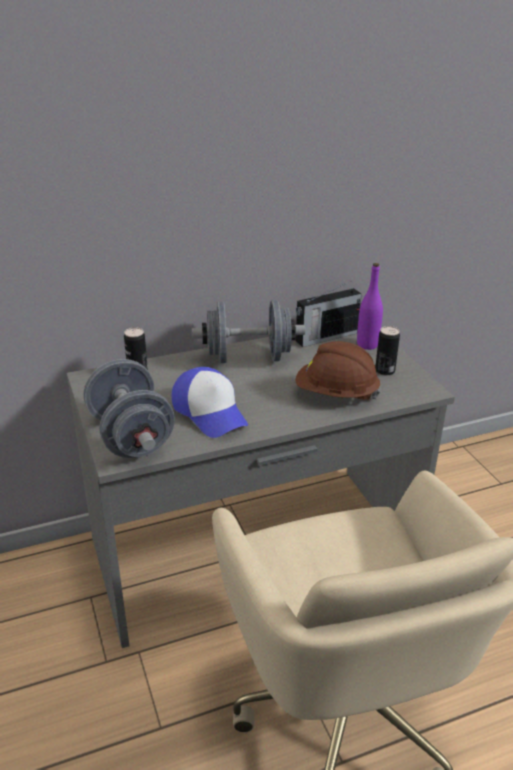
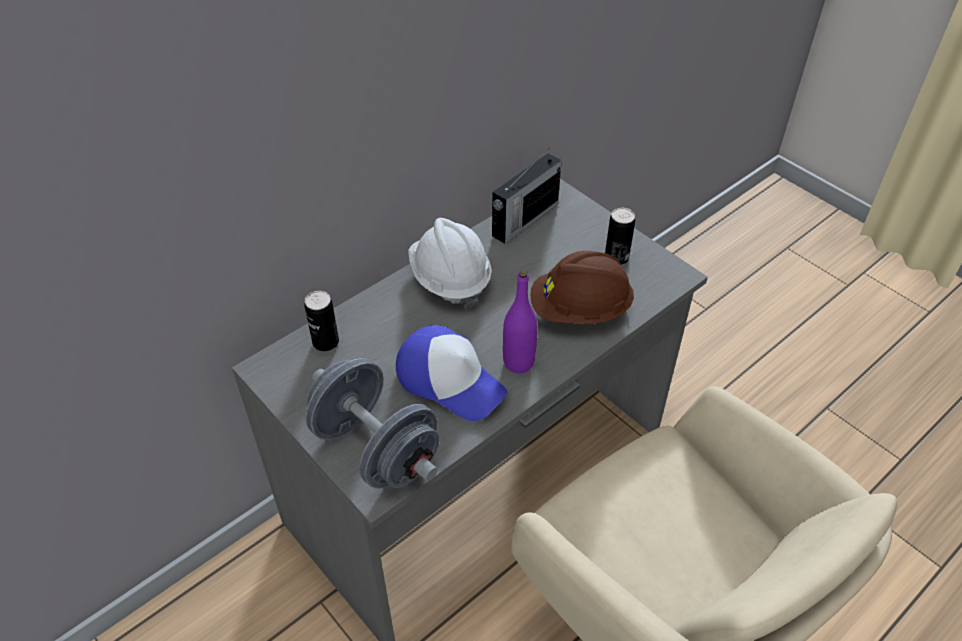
camera: 20 degrees left, 15 degrees up
(248, 358) = (449, 279): grey dumbbell -> white hard hat
(367, 345) = (578, 220): purple bottle -> purple bottle (518, 362)

